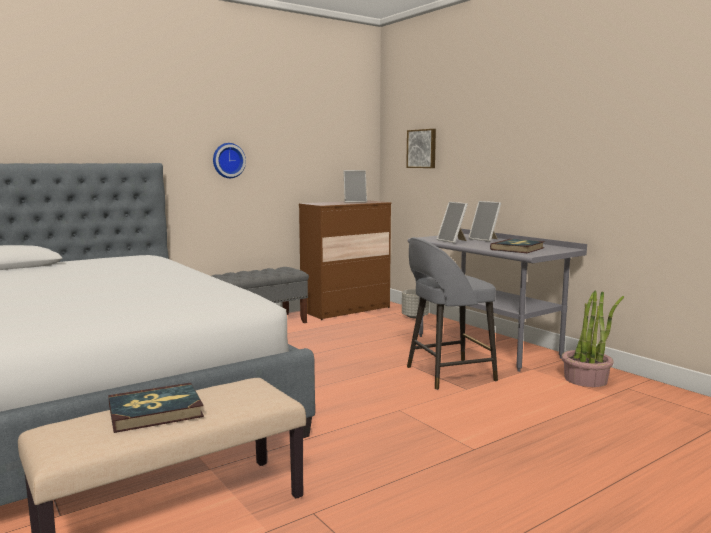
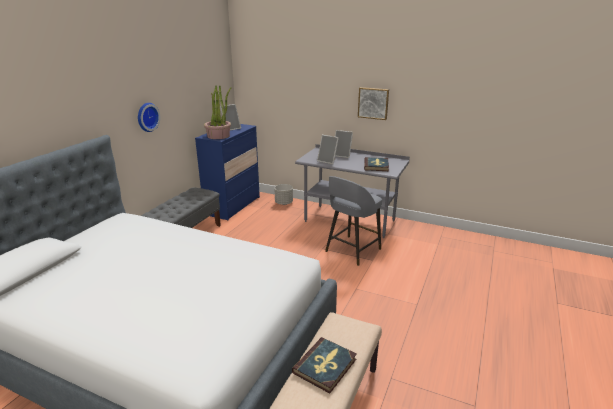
camera: 30 degrees left, 15 degrees up
(346, 310) = (233, 206): brown dresser -> blue dresser
(422, 148) = (276, 86): picture -> picture (373, 103)
(586, 379) = (418, 235): potted plant -> potted plant (218, 136)

